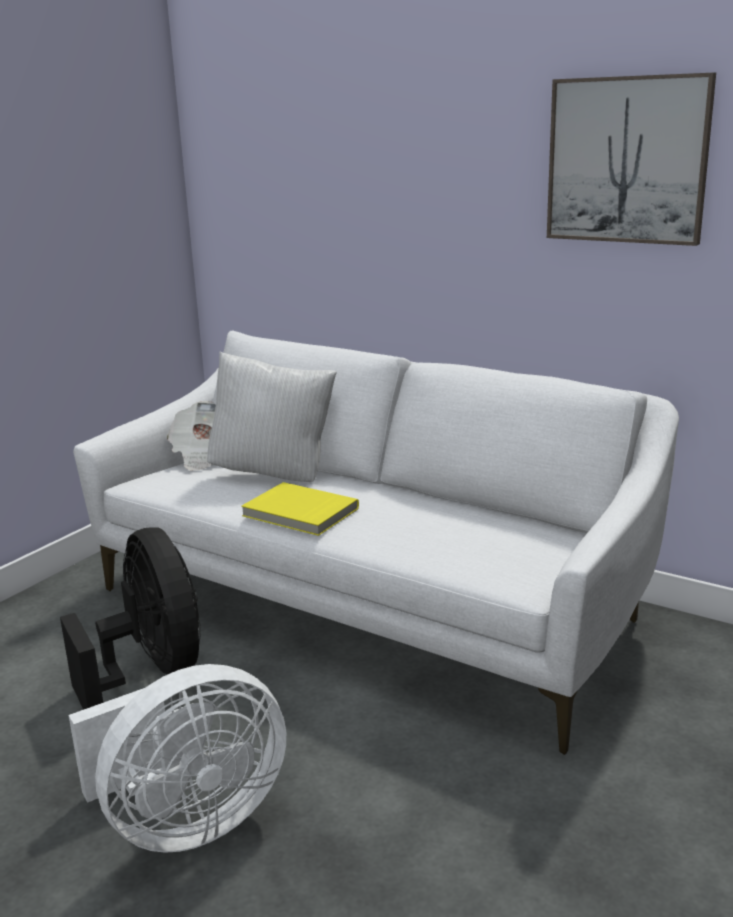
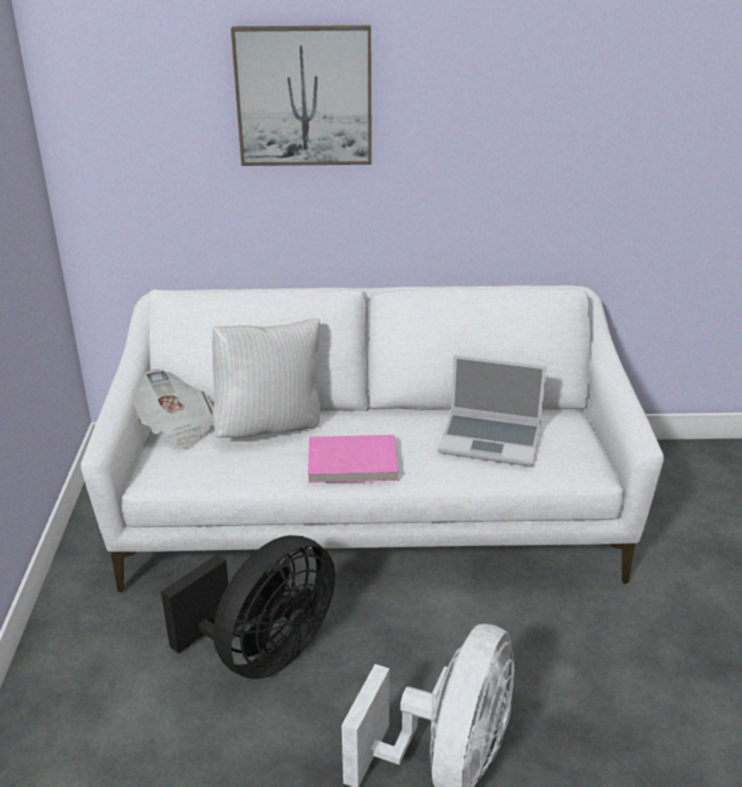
camera: 35 degrees left, 10 degrees up
(152, 672) = (263, 653): black fan -> black fan turned 105 degrees clockwise
(299, 513) = (352, 463): yellow book -> pink book
(454, 531) = (491, 440): none -> laptop
(627, 160) = (552, 98): picture -> picture (304, 96)

